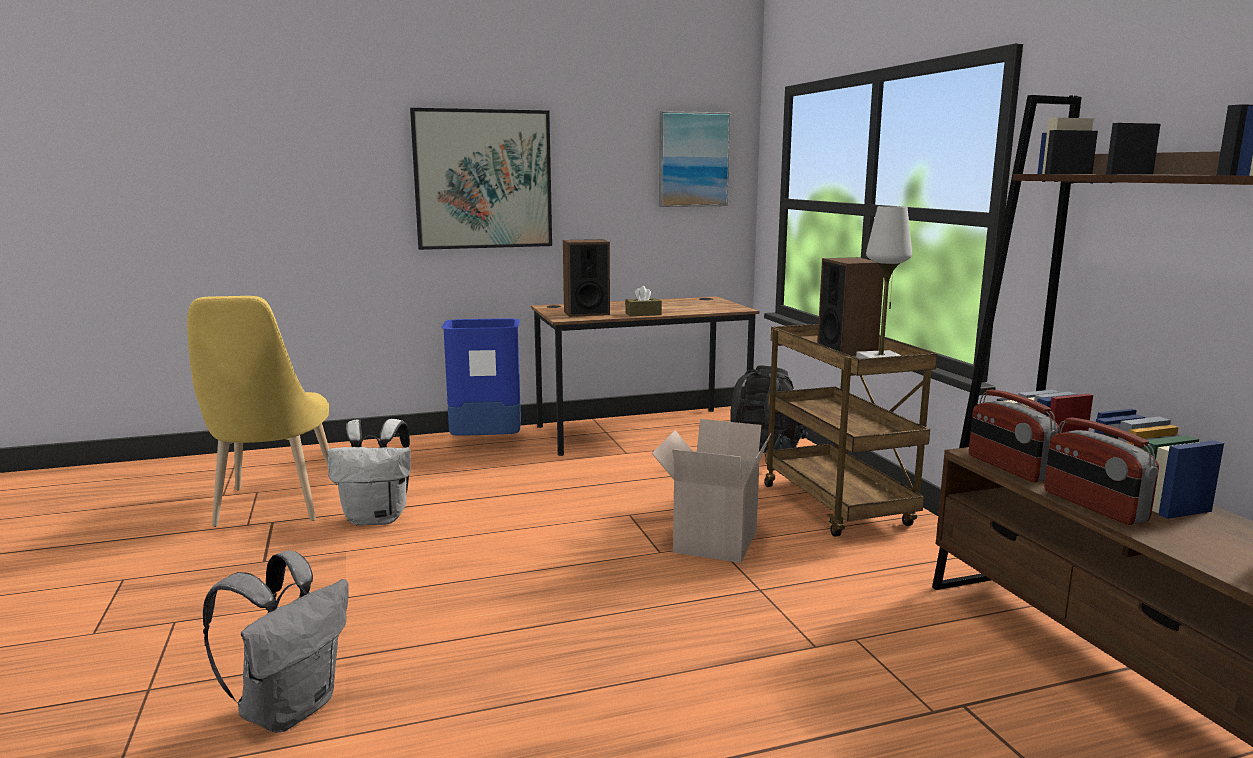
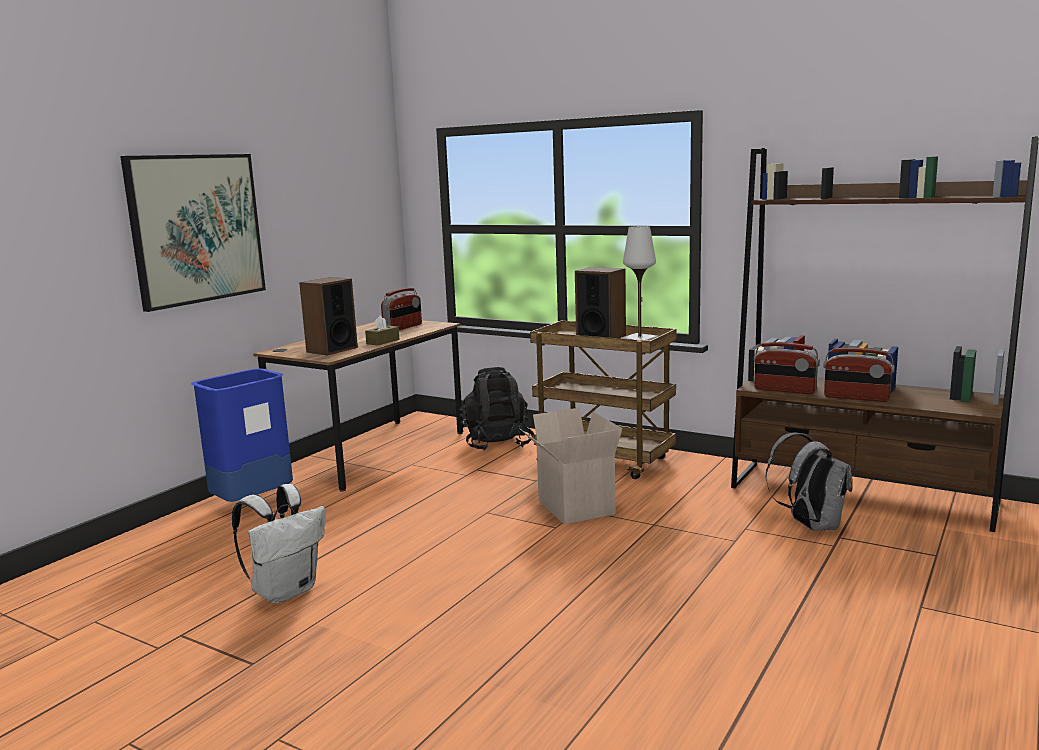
camera: 40 degrees left, 0 degrees up
(274, 508) = (154, 625): yellow chair -> none
(289, 708) = (519, 728): grey backpack -> grey backpack (810, 525)
(693, 159) = (359, 194): picture -> none
(697, 306) = (403, 328): none -> radio

